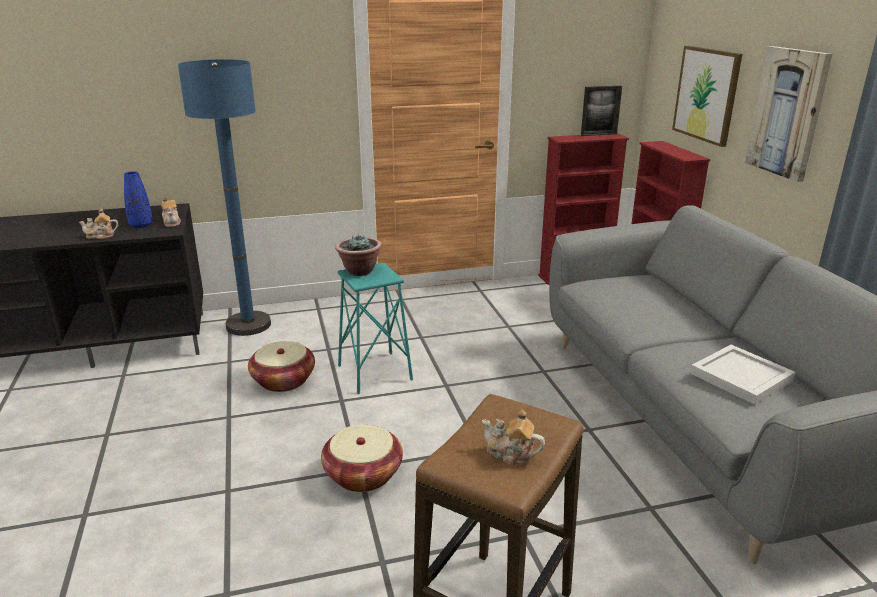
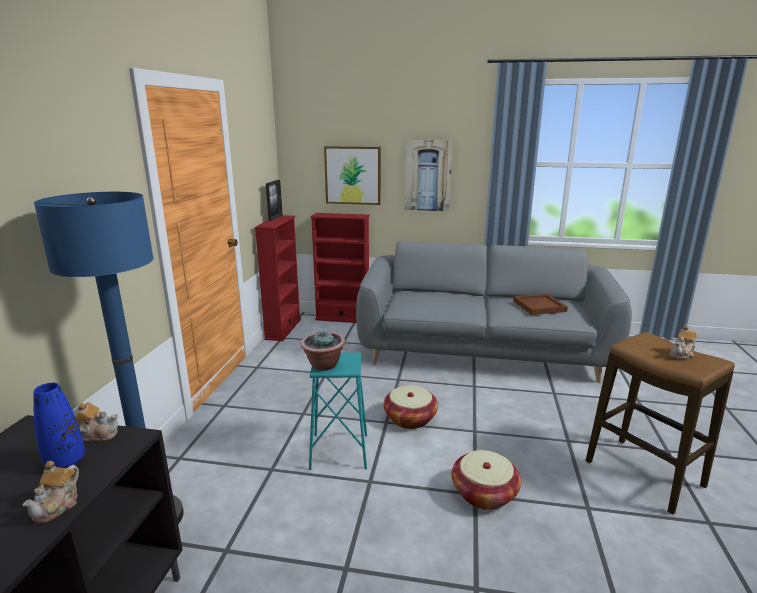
camera: 65 degrees left, 5 degrees down
(283, 380) = (306, 512): basket -> basket (410, 418)
(742, 377) = (539, 306): white tray -> brown tray

